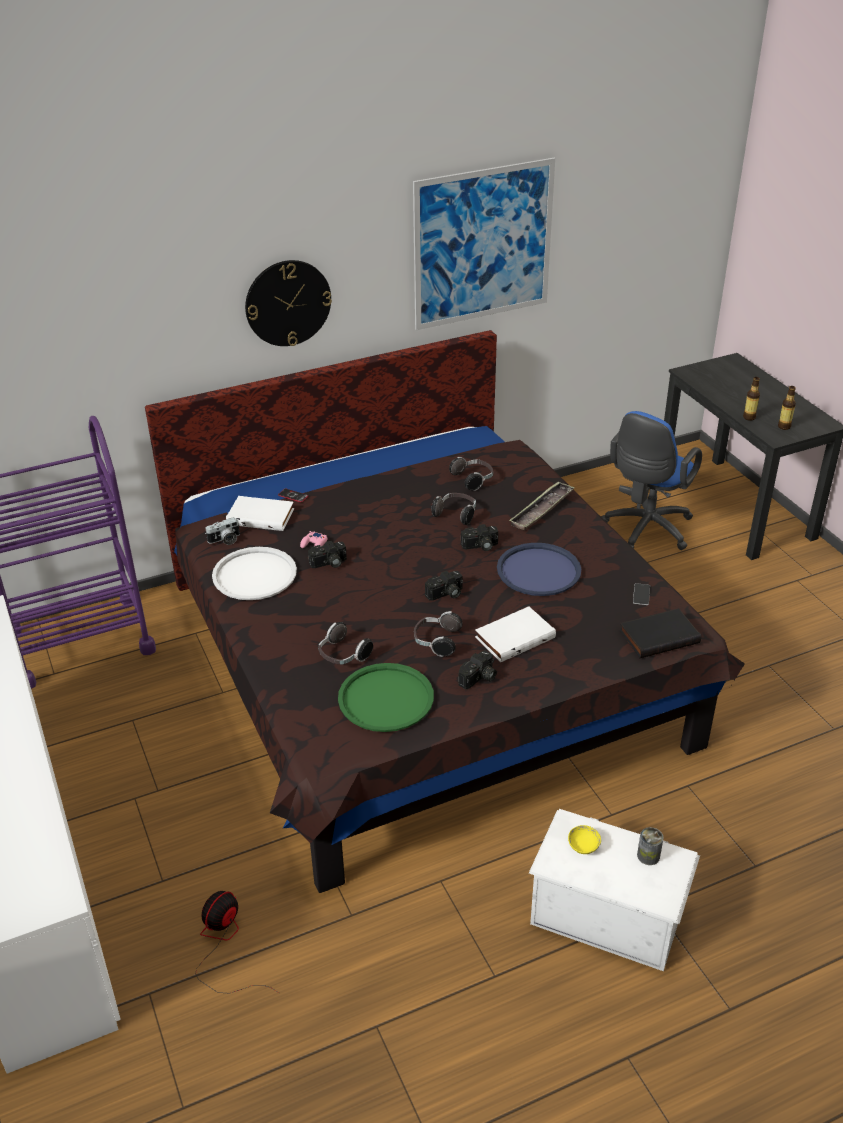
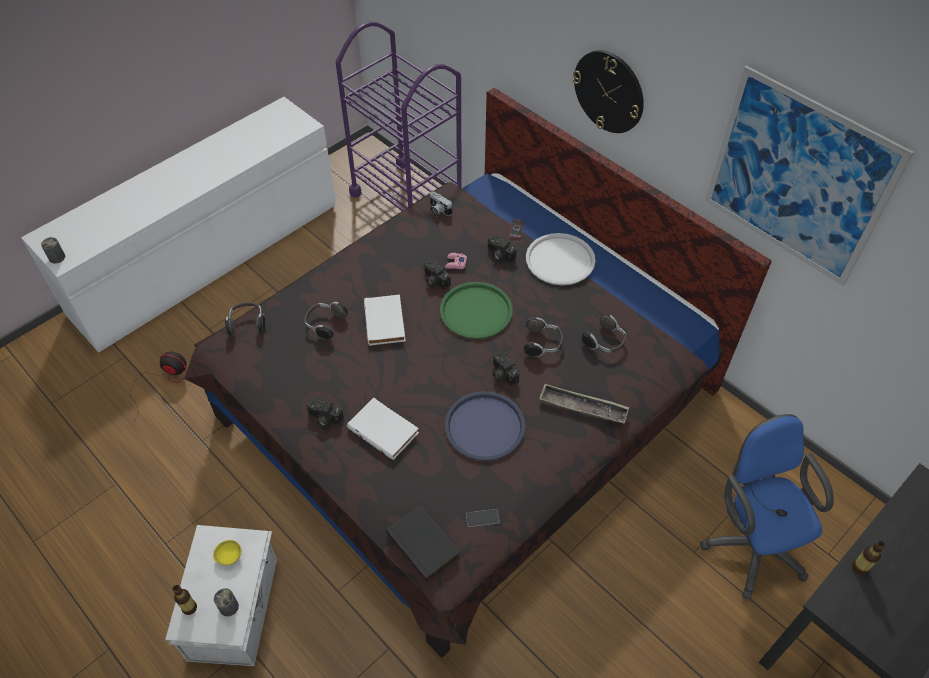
camera: 70 degrees right, 15 degrees up
(44, 908) = (57, 257): none -> can
(254, 574) = (402, 242): white tray -> white tray (560, 260)
(261, 516) = (479, 220): white book -> white book (386, 322)
(385, 698) = (284, 365): green tray -> green tray (476, 311)
(436, 642) = (360, 378): headphones -> headphones (247, 324)
(445, 594) = (423, 367): camera -> camera (499, 255)
(645, 531) = (750, 542): blue office chair -> blue office chair turned 60 degrees clockwise
(784, 427) = (862, 611): bottle -> bottle (189, 608)

